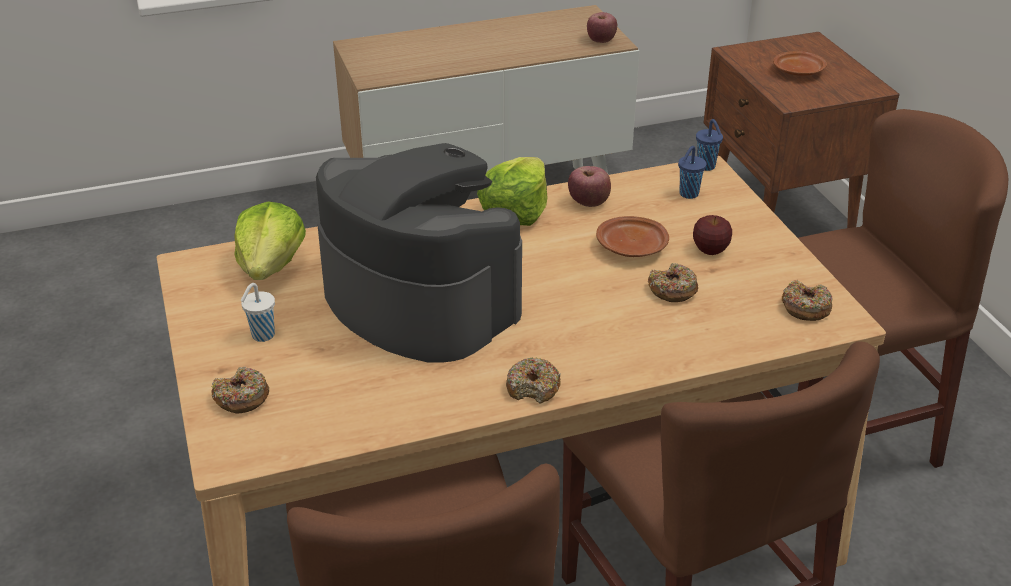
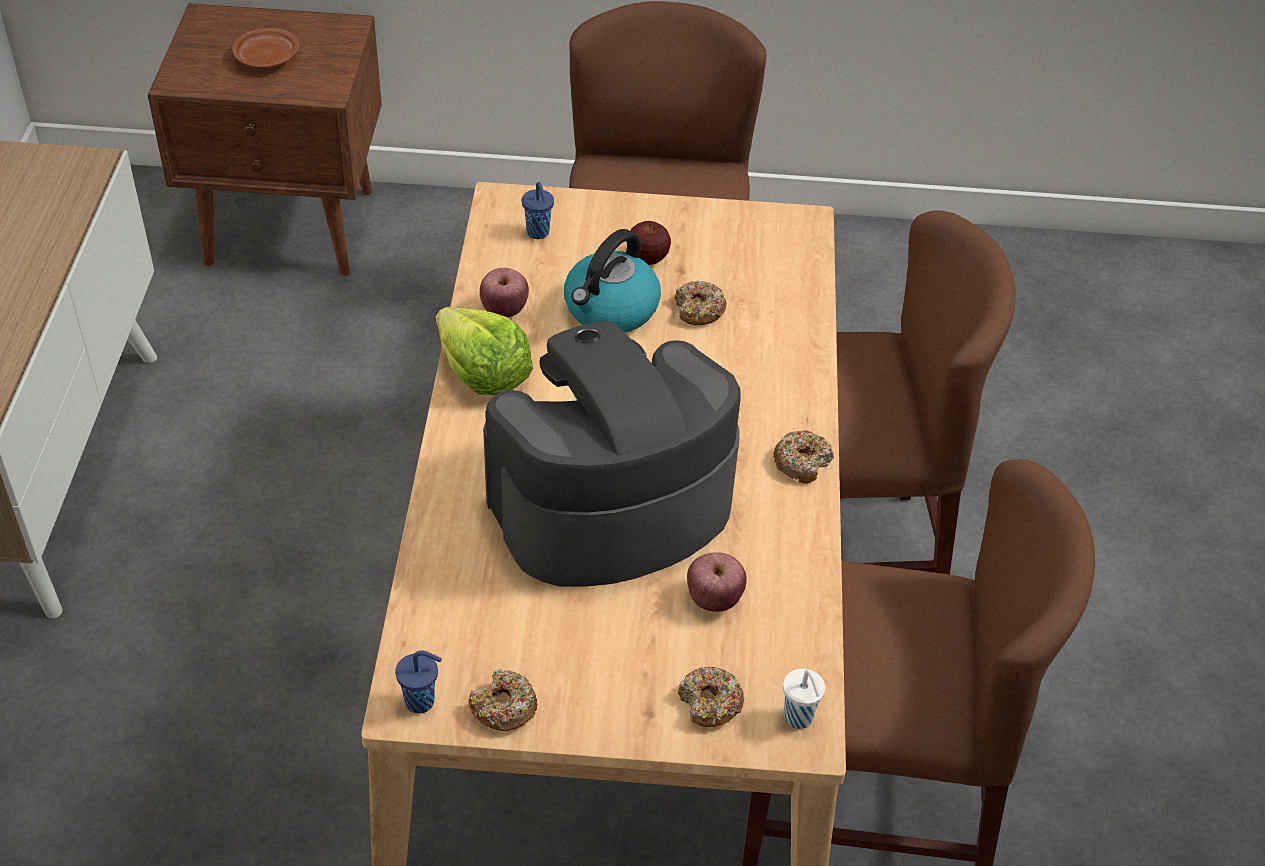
camera: 70 degrees left, 10 degrees up
(262, 336) = (603, 661): white cup -> white cup (799, 719)
(271, 265) = (461, 621): lettuce -> none
(601, 41) = (73, 171): apple -> apple (714, 599)
(632, 248) = (610, 310): brown plate -> kettle
(706, 167) = (495, 199): blue cup -> blue cup (422, 702)
(805, 308) = (773, 237): donut -> donut (503, 708)

